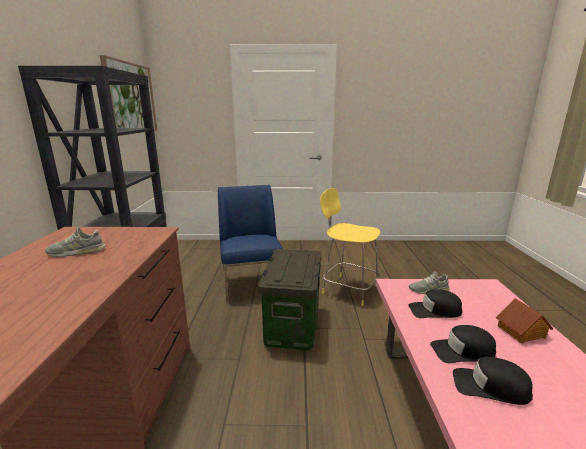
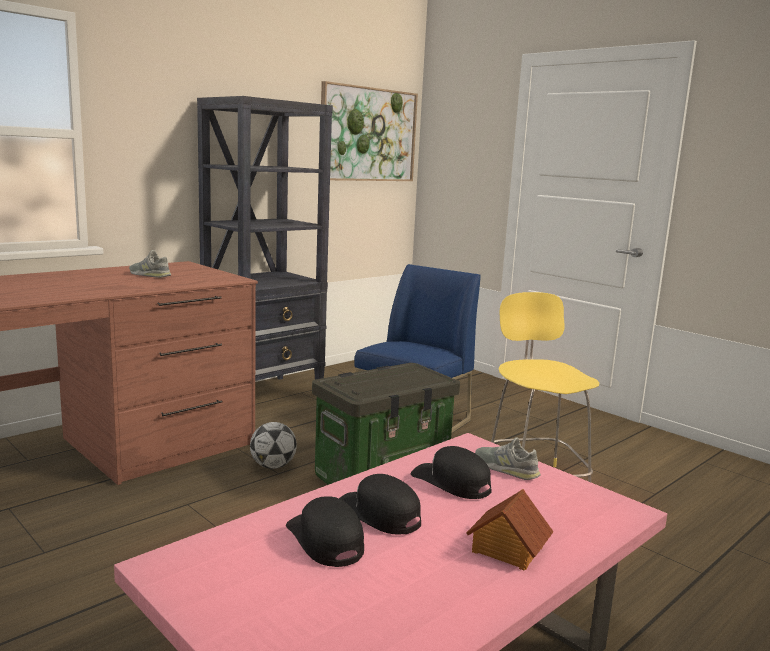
camera: 45 degrees right, 5 degrees down
(227, 356) = (273, 466): none -> football

